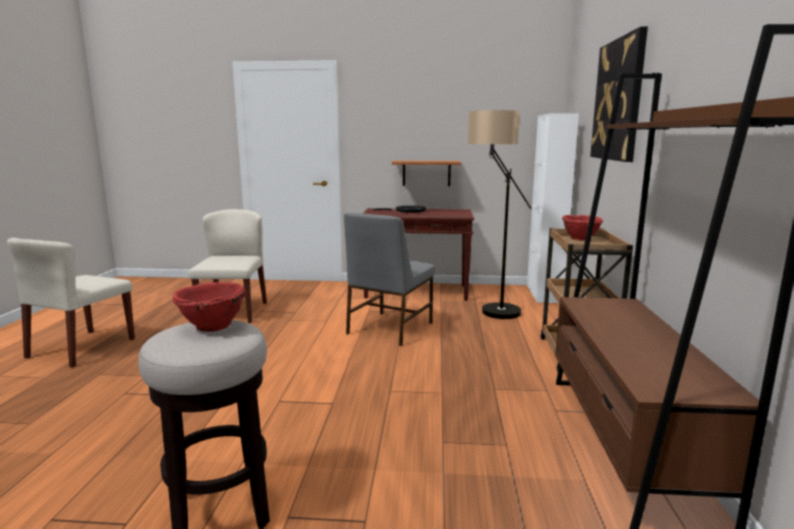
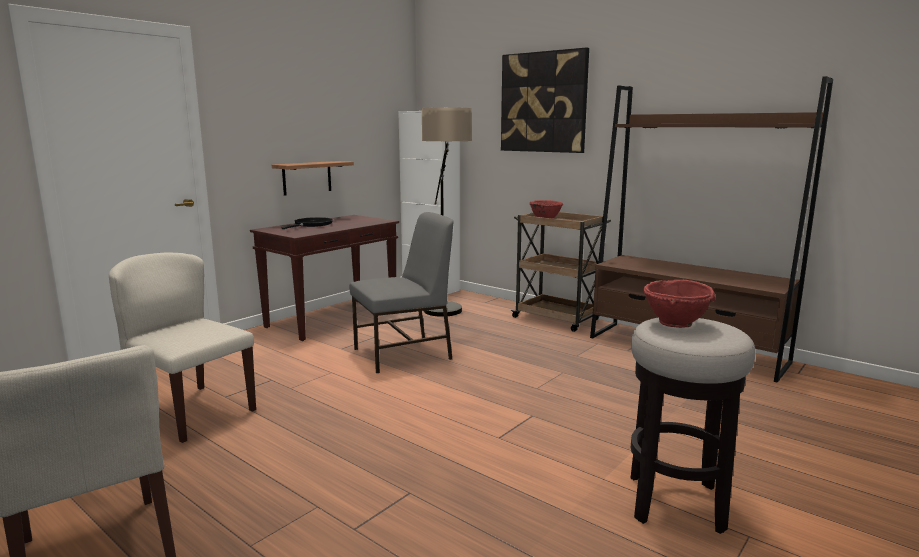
camera: 55 degrees left, 0 degrees up
(388, 328) = (404, 354): grey chair -> grey chair turned 90 degrees counterclockwise

